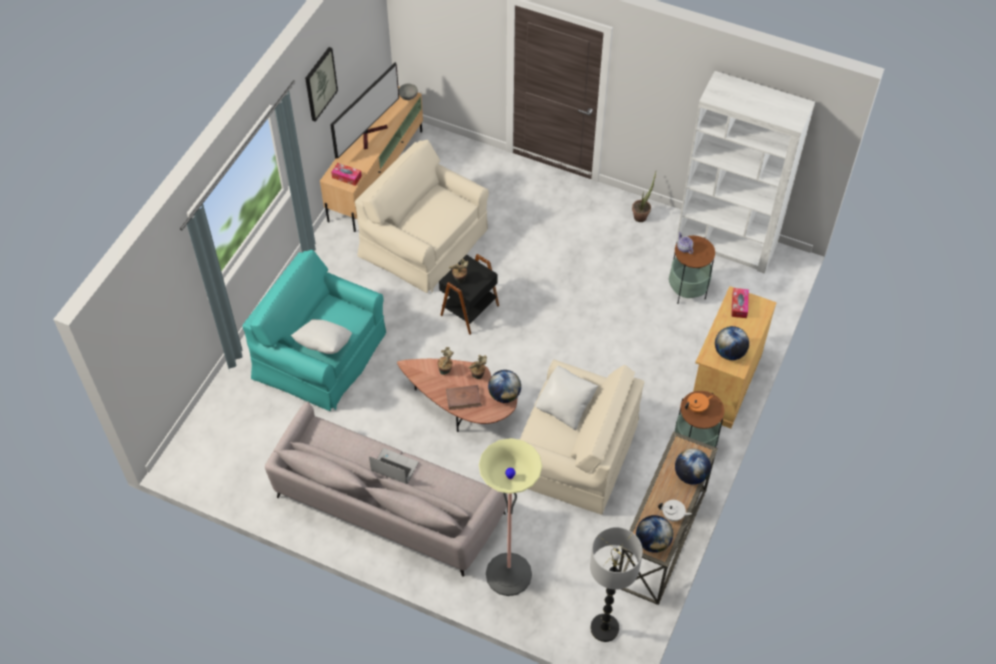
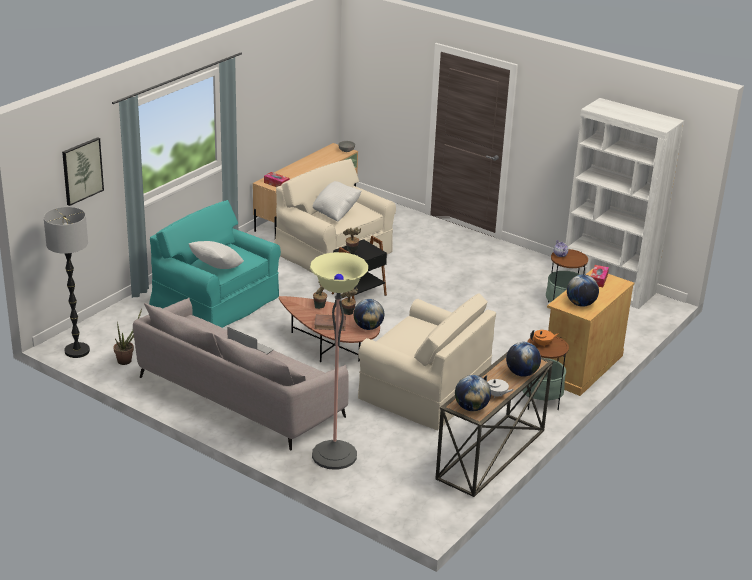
camera: 10 degrees right, 25 degrees down
(320, 84) = (266, 87): picture -> picture (82, 170)
(371, 134) = (306, 165): television -> none
(565, 406) = (420, 329): white pillow -> white pillow (336, 213)
(604, 628) = (415, 504): floor lamp -> floor lamp (77, 351)
(641, 215) = (534, 262): potted plant -> potted plant (127, 360)

